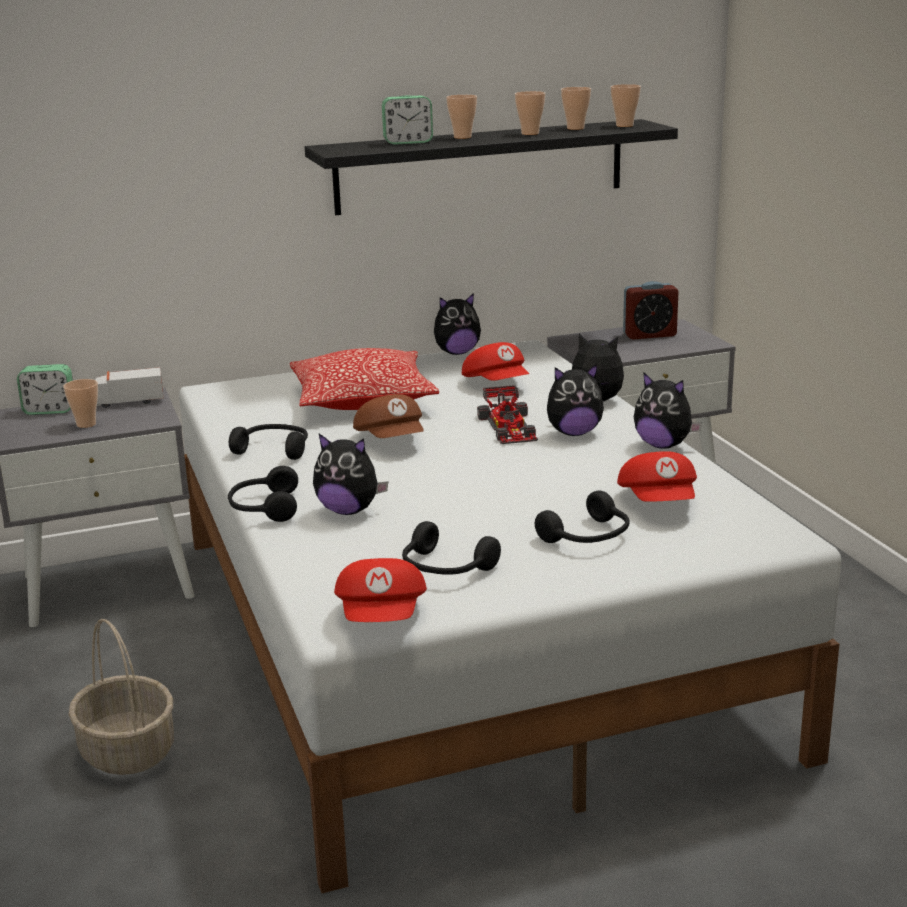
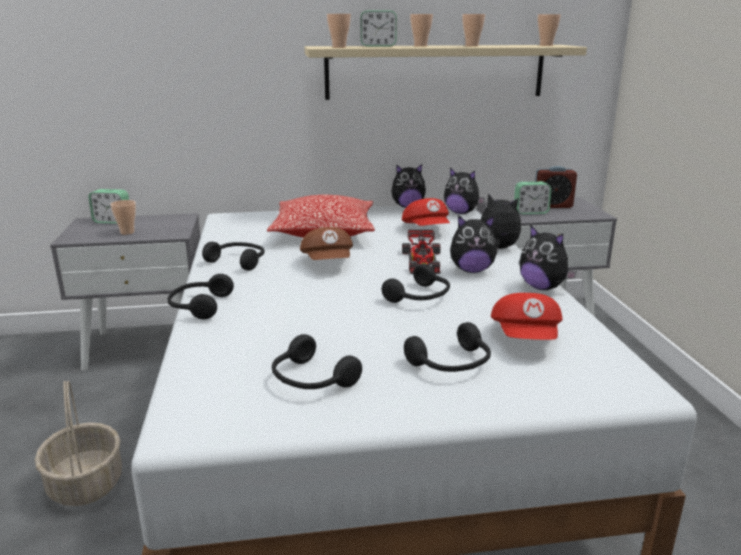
camera: 10 degrees right, 0 degrees up
(128, 402) = (166, 220): toy truck -> none
(349, 510) = (262, 316): plush toy -> plush toy (461, 213)
(383, 617) = (227, 425): red cap -> none
(481, 166) = (435, 71): black shelf -> beige shelf
(525, 471) = (420, 297): none -> black headphones
(575, 128) = (508, 45): cup -> cup (339, 47)
(623, 347) = (530, 212): none -> alarm clock

